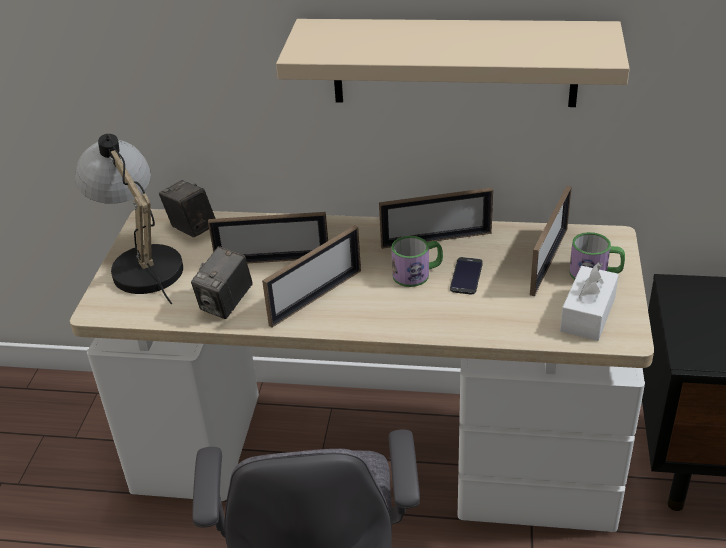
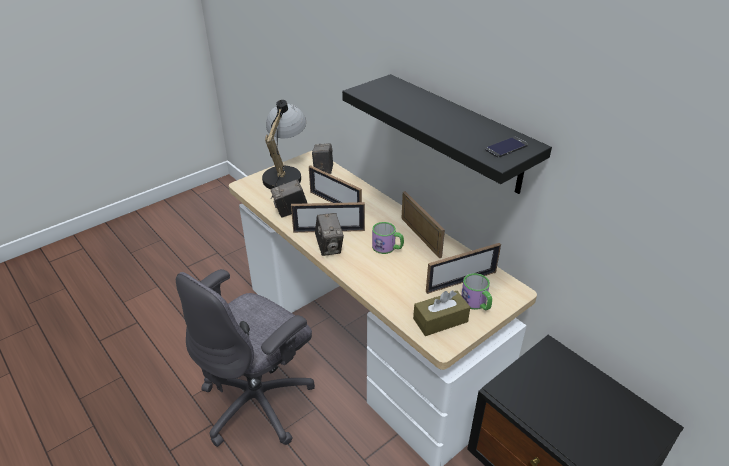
camera: 40 degrees right, 0 degrees up
(347, 316) = (329, 247): none -> camera
(436, 239) = (420, 237): picture frame -> picture frame turned 150 degrees counterclockwise
(454, 62) = (459, 133): beige shelf -> black shelf
(466, 276) = (408, 263): phone -> phone (506, 147)
(588, 314) = (440, 320): white tissue box -> brown tissue box

